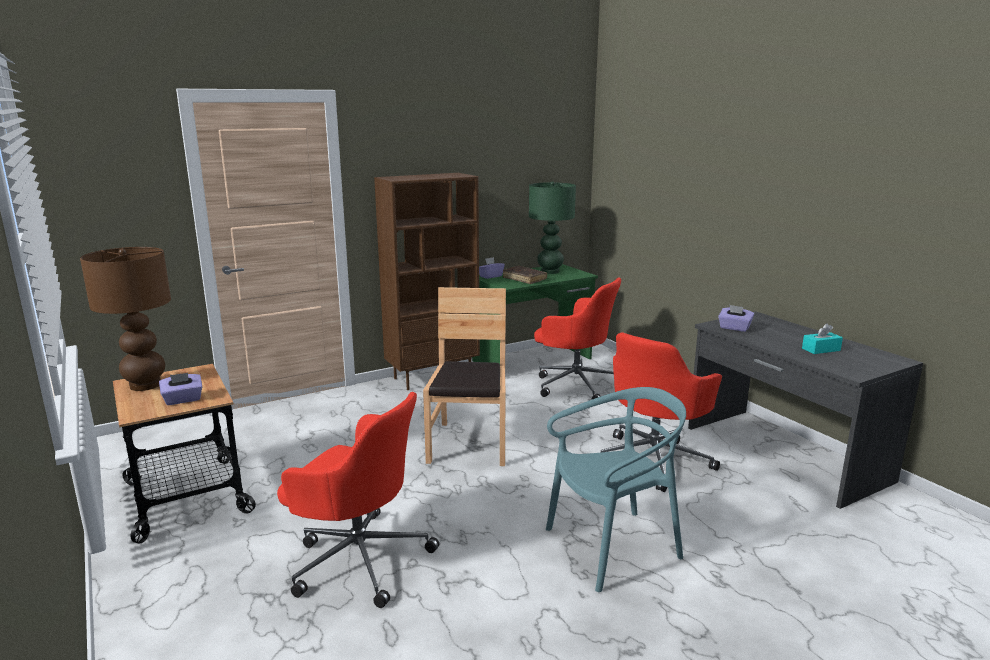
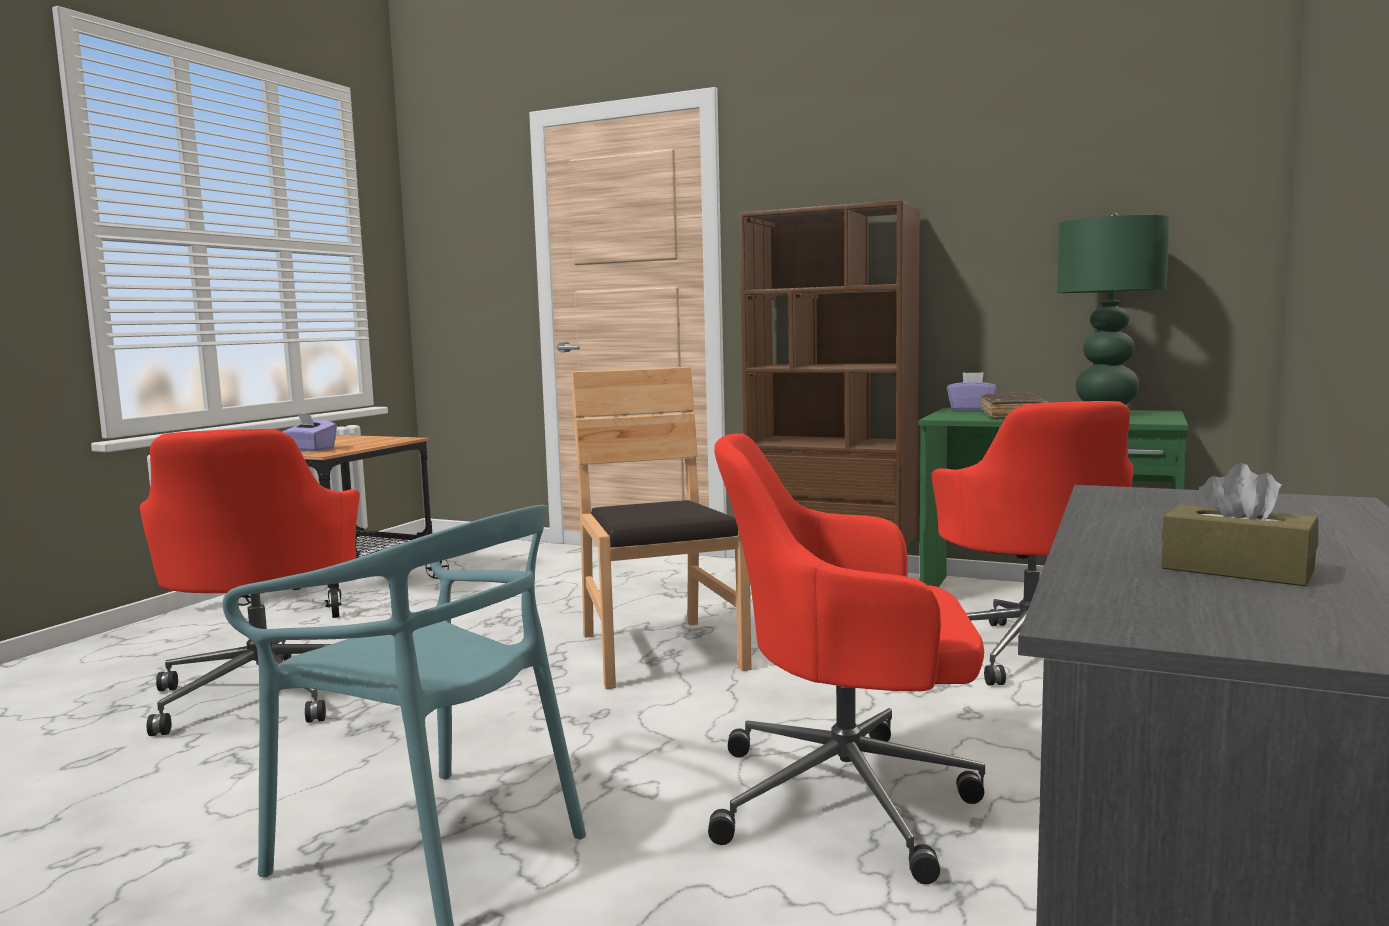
camera: 55 degrees right, 10 degrees down
(145, 385) = (338, 439): brown table lamp -> none
(469, 443) = (659, 652): brown chair -> brown chair turned 75 degrees counterclockwise
(734, 328) = (1146, 502): purple tissue box -> none
(821, 349) = (1236, 570): turquoise tissue box -> brown tissue box

